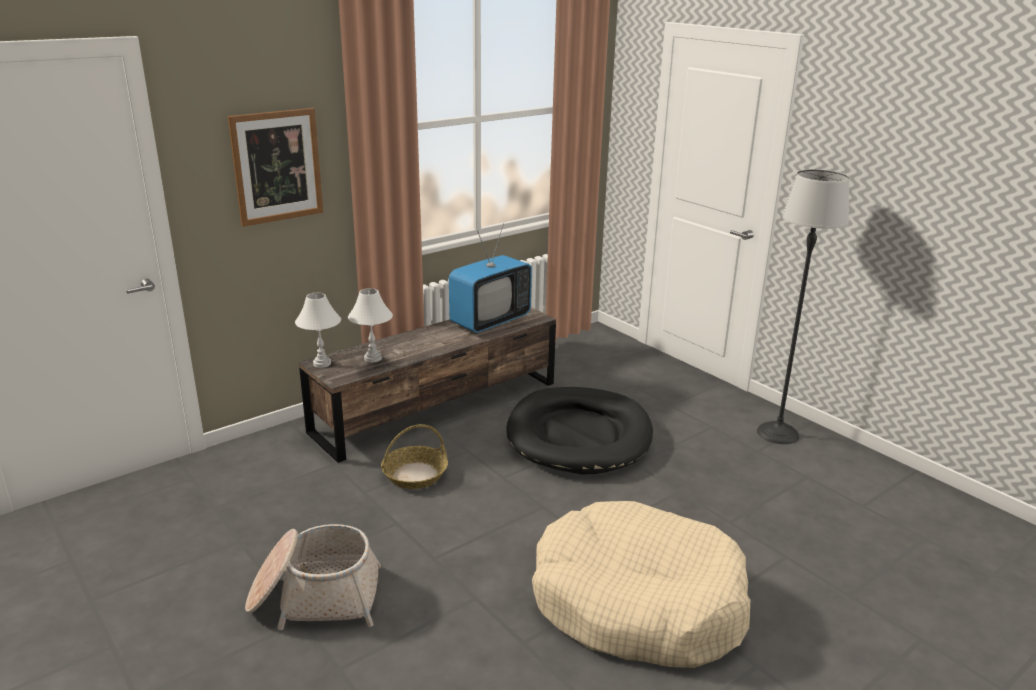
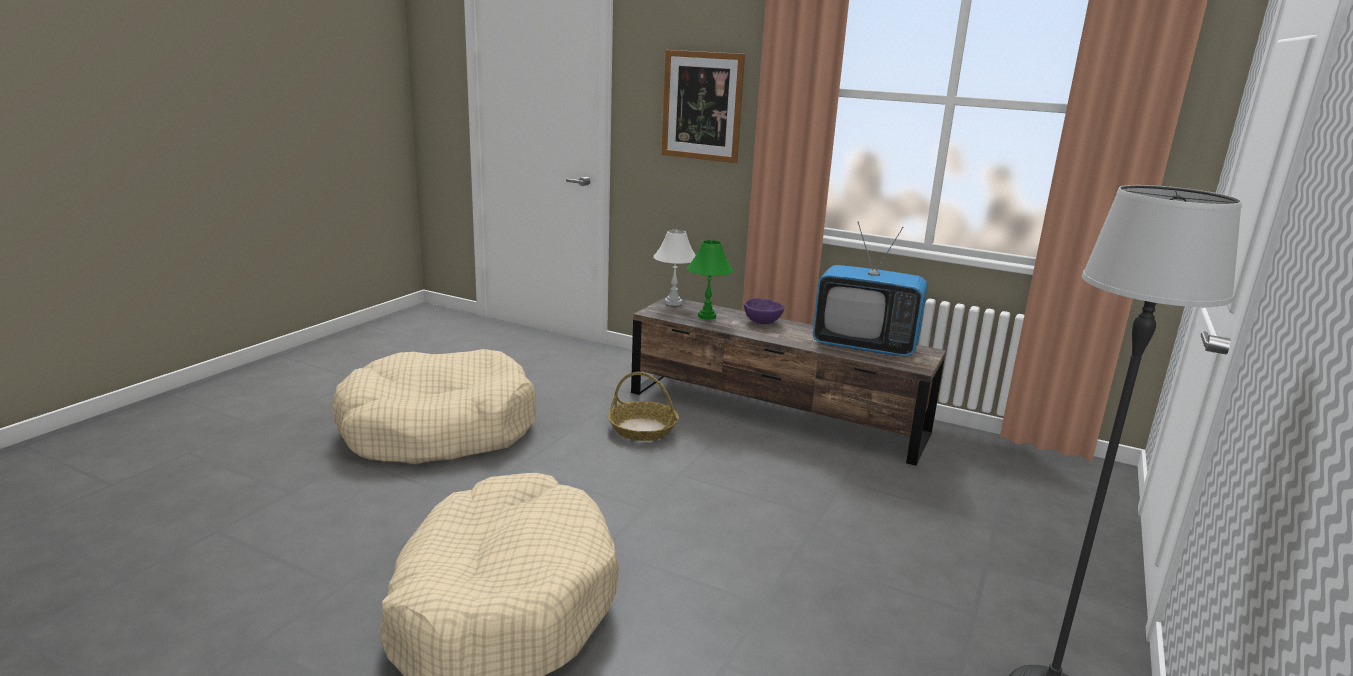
camera: 65 degrees right, 5 degrees down
(315, 597) = (438, 429): basket -> beige dog bed
(372, 358) = (706, 316): white table lamp -> green table lamp
(408, 341) = (761, 322): none -> purple bowl
(579, 435) = (816, 504): black dog bed -> none

